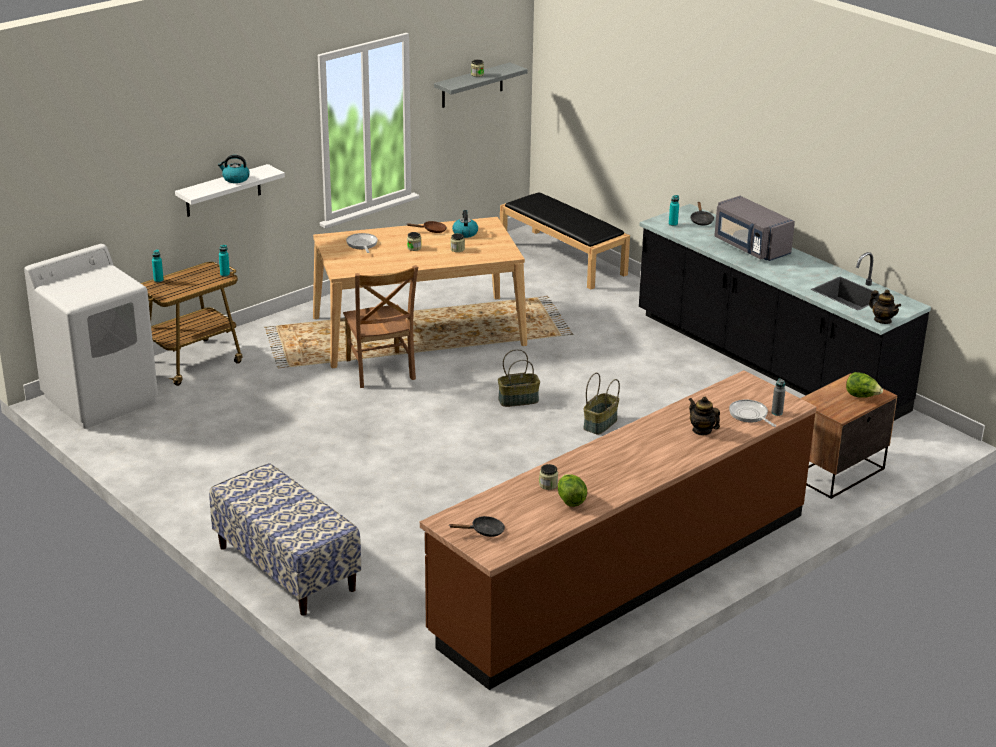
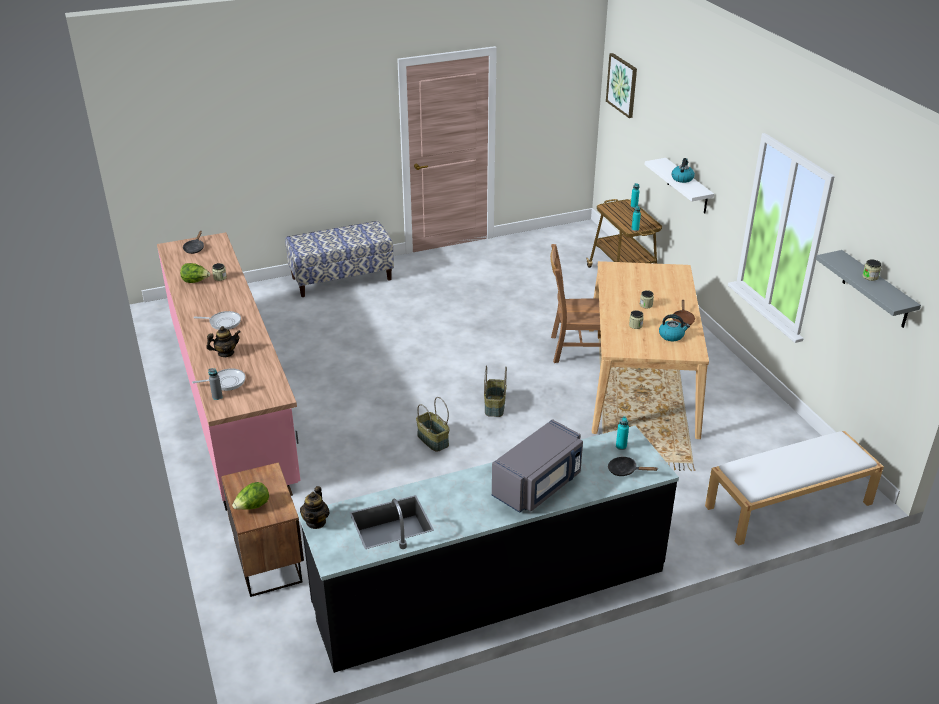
camera: 110 degrees right, 5 degrees up
(56, 172) = (622, 85): none -> picture
(101, 399) = (581, 240): white washing machine -> none
(362, 244) = (661, 282): frying pan -> frying pan (223, 322)
(563, 259) = (788, 505): black bench -> white bench
(622, 573) = (232, 397): brown counter -> pink counter
(750, 247) = (538, 485): grey microwave -> grey microwave turned 150 degrees clockwise
(882, 320) = (316, 522): teapot -> teapot turned 60 degrees counterclockwise

